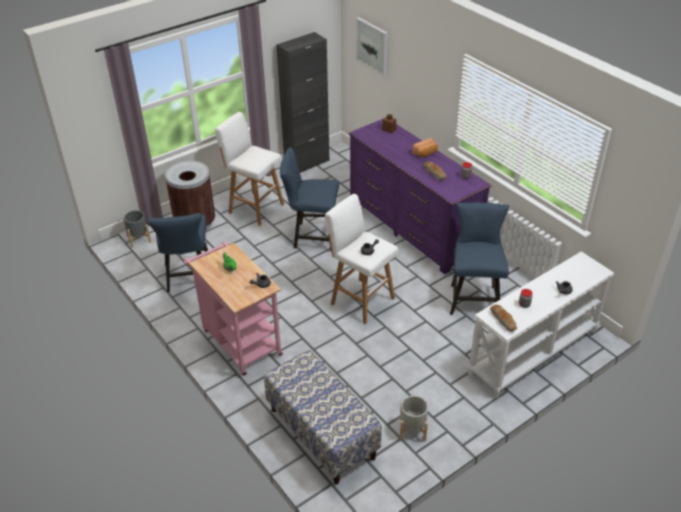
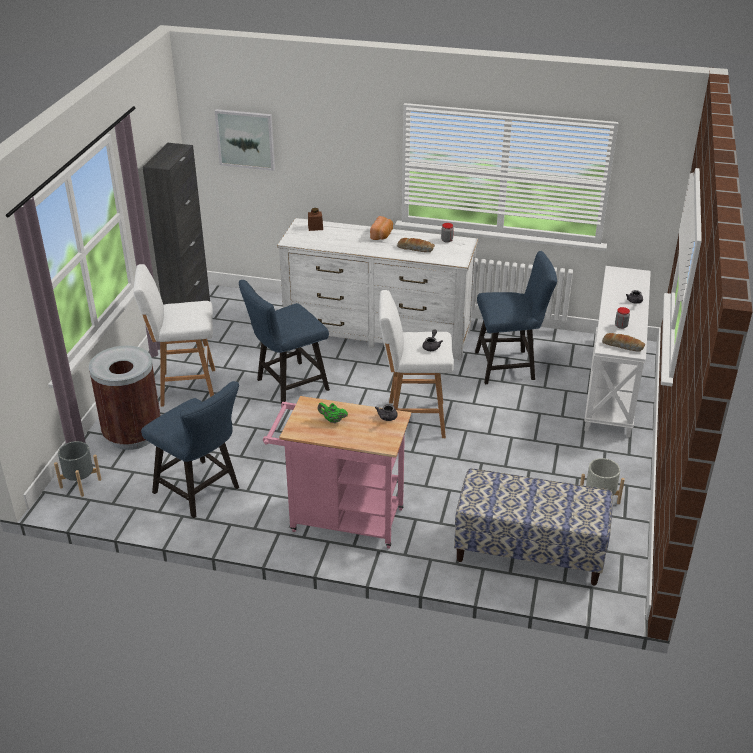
camera: 40 degrees left, 5 degrees down
(412, 227) = (378, 332): purple dresser -> white dresser
(473, 297) = (509, 366): blue chair -> blue chair turned 120 degrees clockwise

